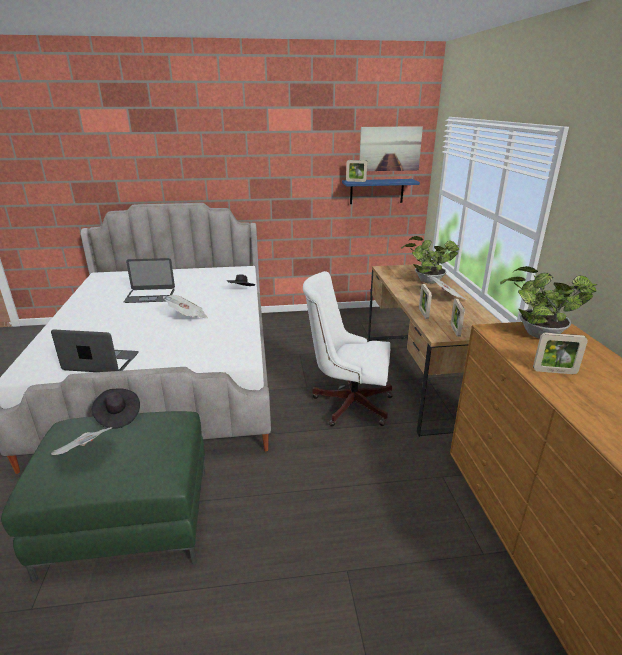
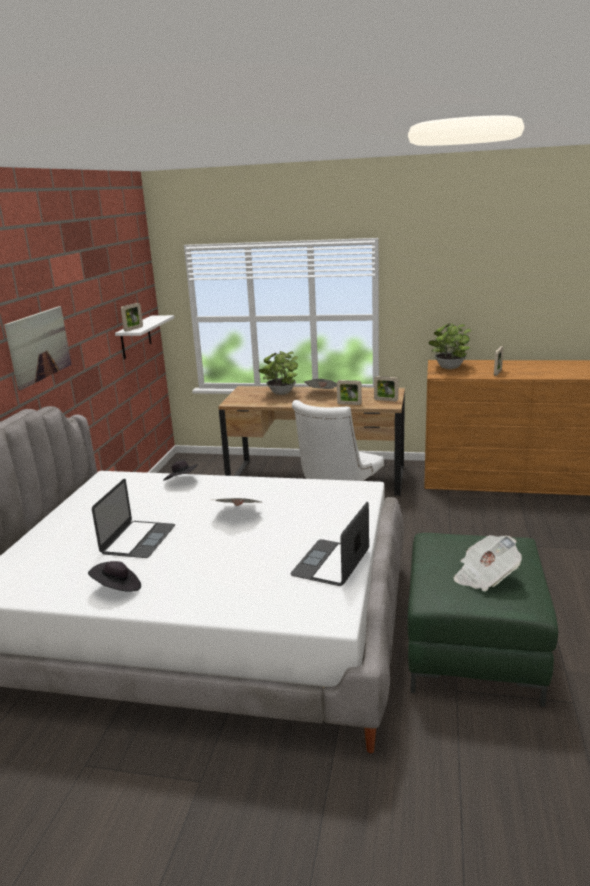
camera: 70 degrees left, 5 degrees down
(117, 416) = (426, 564): black hat -> black hat (117, 588)
(376, 191) = (136, 337): blue shelf -> white shelf
(390, 149) = (134, 287): picture -> picture (39, 346)

